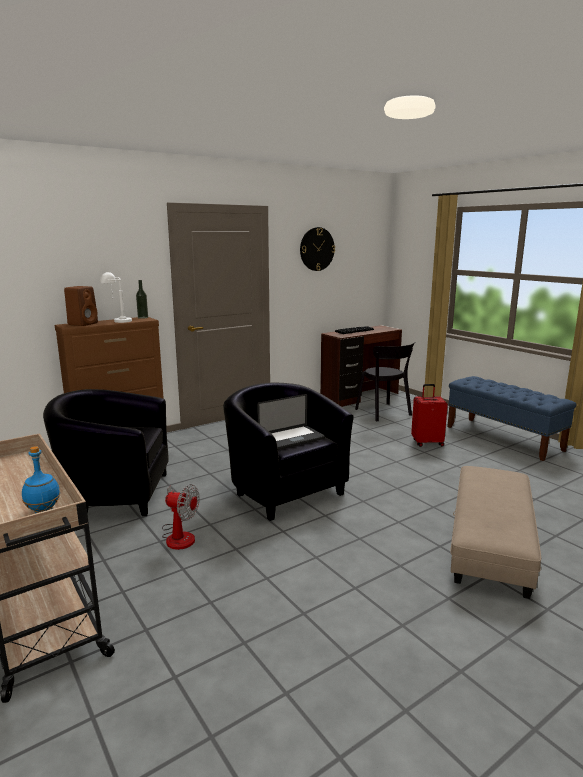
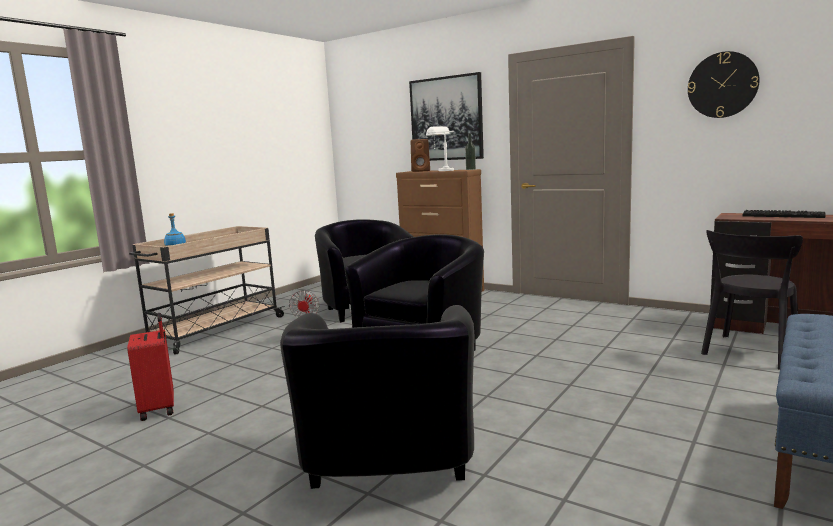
camera: 70 degrees right, 5 degrees down
(98, 262) = (446, 119): none -> picture
(291, 438) = (412, 289): laptop -> none
(427, 443) = (676, 394): red suitcase -> red suitcase (159, 409)
(490, 541) = (388, 466): beige ottoman -> black armchair

